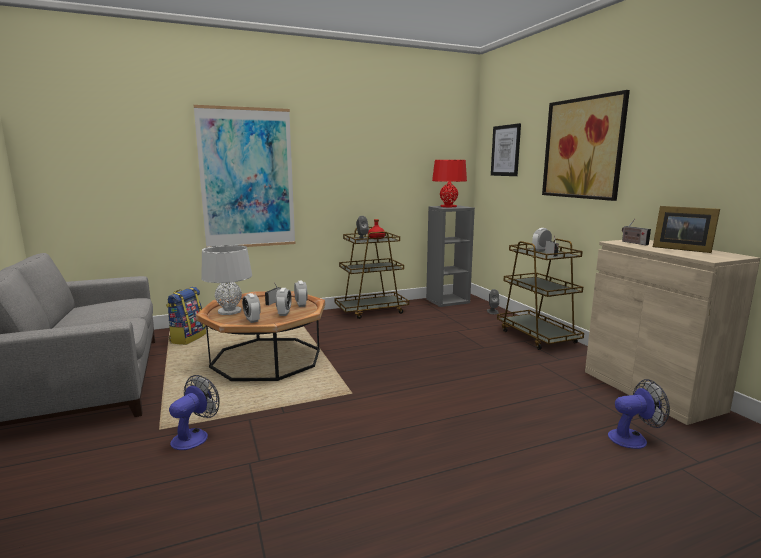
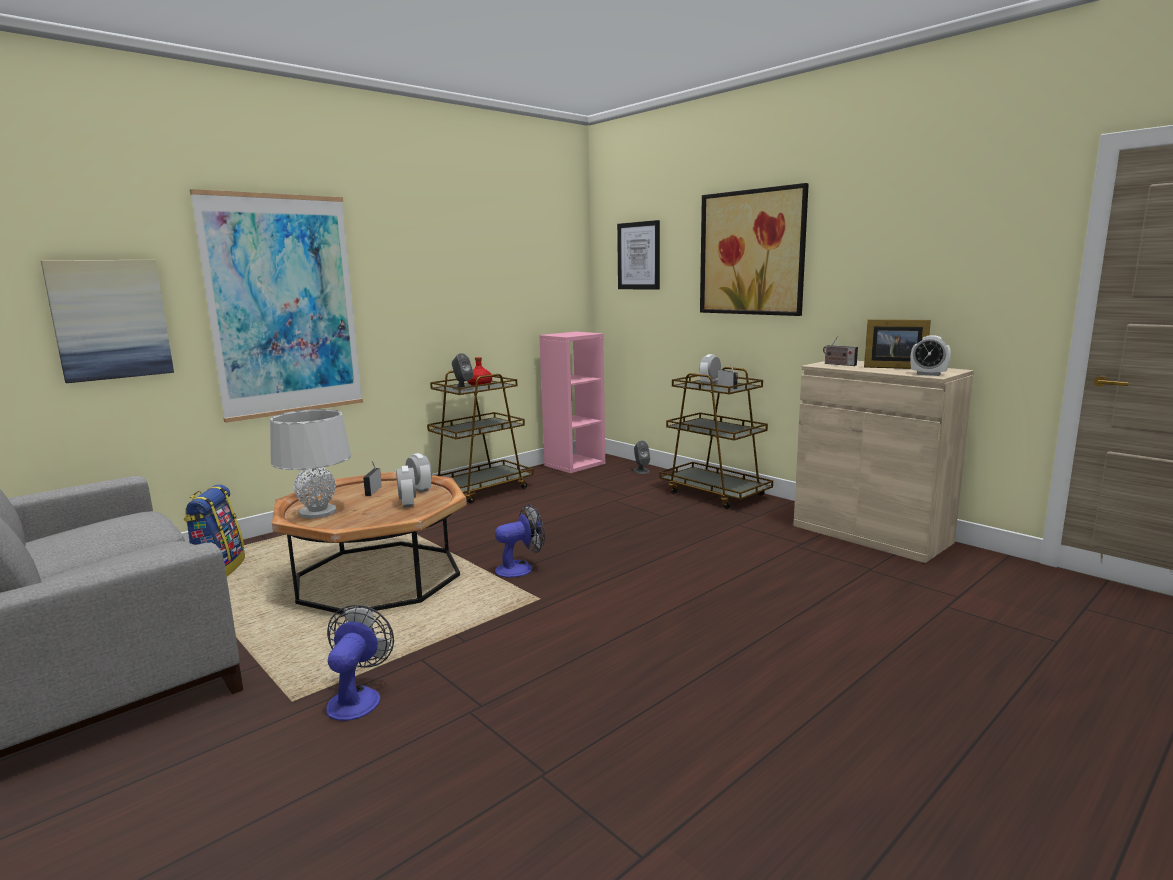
camera: 20 degrees left, 0 degrees up
(144, 182) = (110, 319): none -> picture
(252, 320) = (368, 519): alarm clock -> alarm clock (928, 374)
(448, 206) = (567, 334): red table lamp -> none
(448, 301) = (574, 464): grey bookcase -> pink bookcase
(633, 438) = (886, 586): fan -> fan (520, 568)

